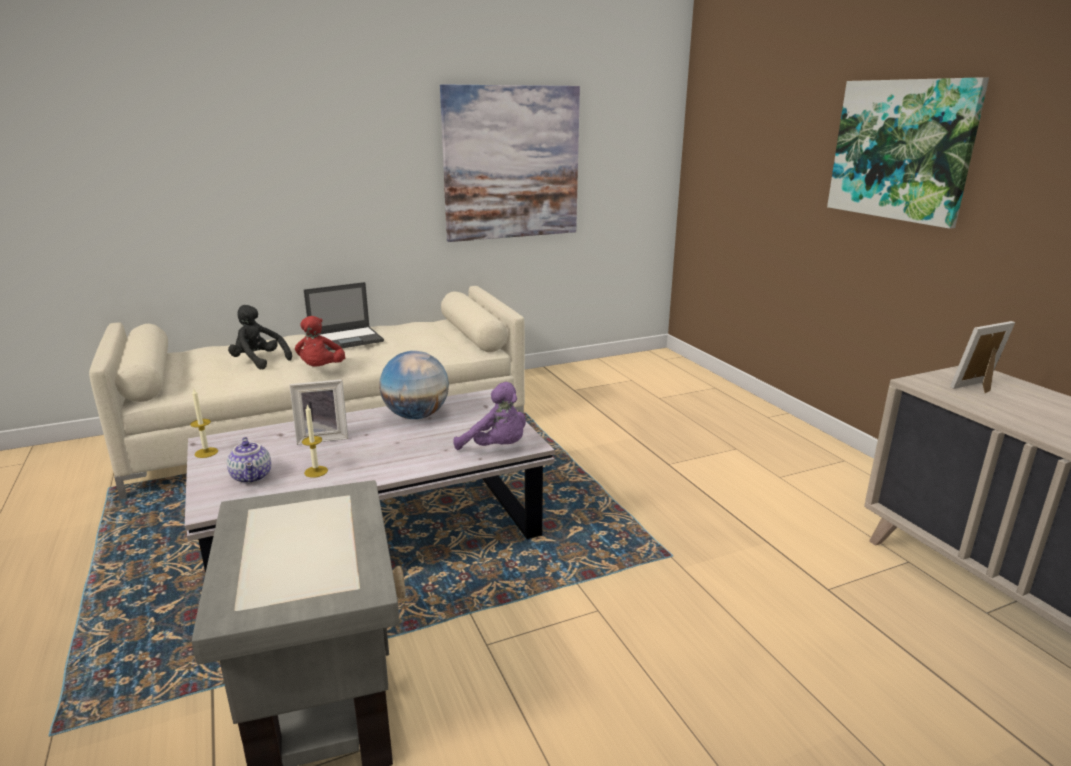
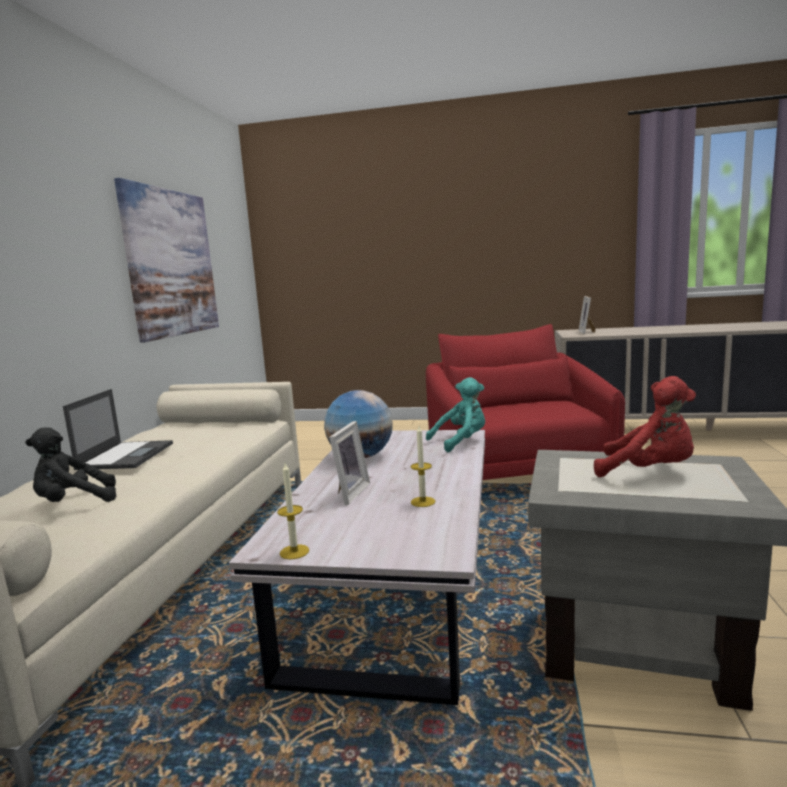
camera: 55 degrees left, 10 degrees down
(252, 477) = (397, 530): teapot -> none
(321, 369) = (180, 475): red plush toy -> red plush toy (649, 472)
(496, 448) = (461, 442): purple plush toy -> turquoise plush toy
(697, 533) = (518, 472): none -> red armchair
(901, 150) = (461, 230): picture -> none

